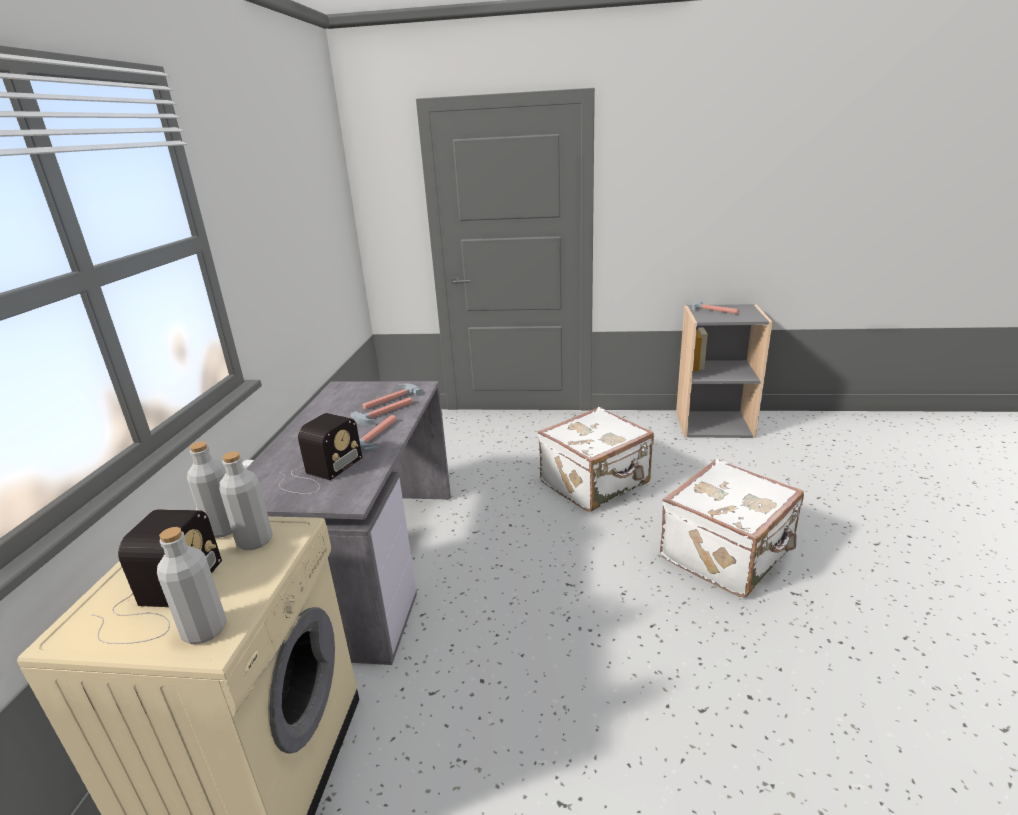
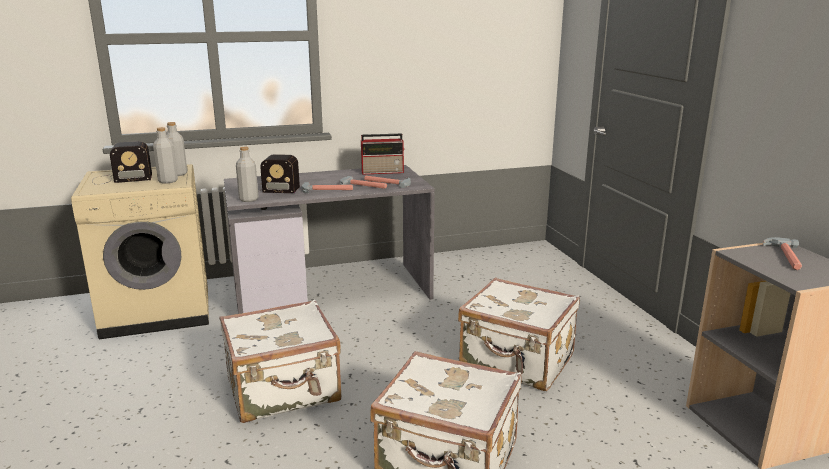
camera: 65 degrees right, 5 degrees down
(205, 630) = (98, 189): grey bottle -> grey bottle (248, 199)
(342, 395) = (383, 172): none -> radio
(578, 641) = (284, 391): none -> white suitcase

